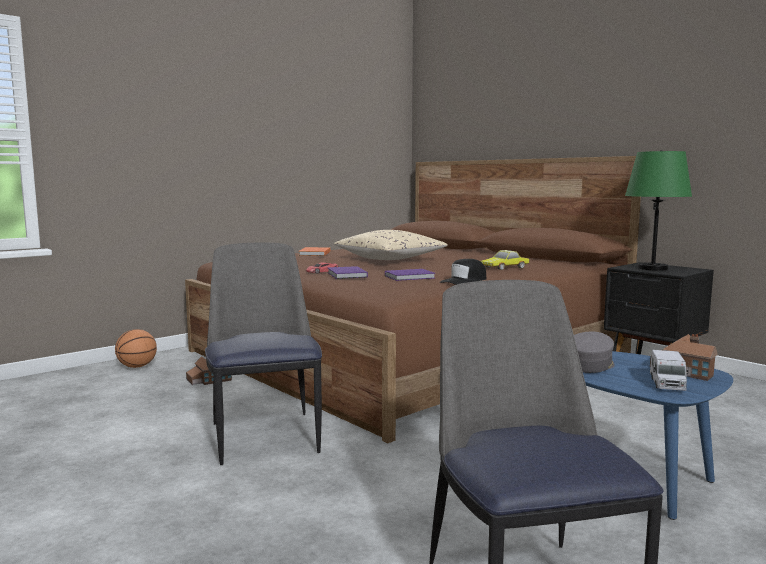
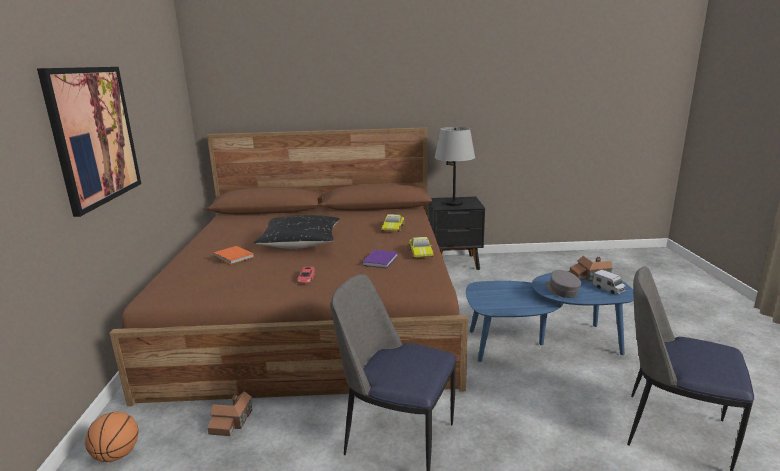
camera: 50 degrees left, 10 degrees up
(240, 127) = (94, 135): none -> picture
(346, 275) = (343, 276): purple book -> none
(390, 259) = (300, 242): beige pillow -> black pillow
(464, 281) = (421, 252): black cap -> toy car
(653, 268) = (454, 203): green table lamp -> grey table lamp

